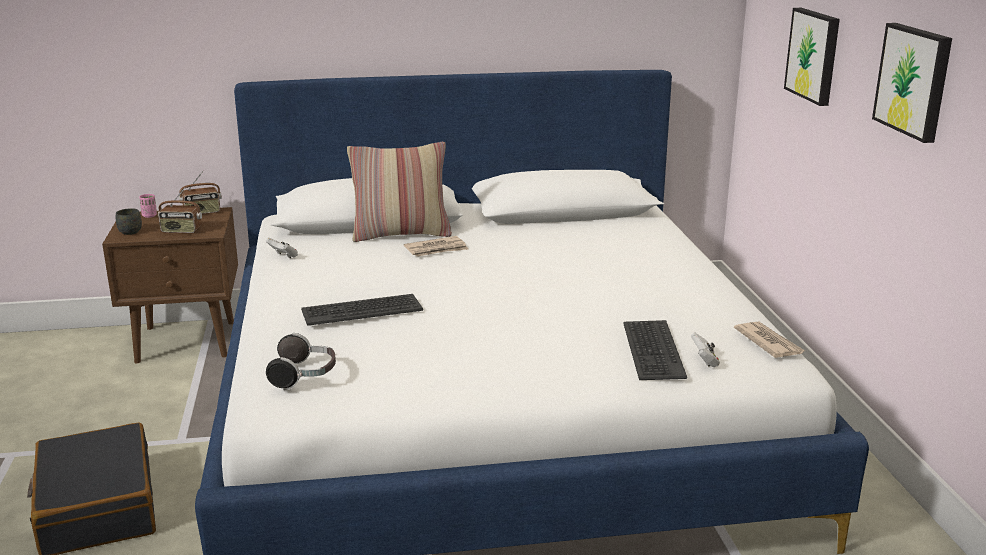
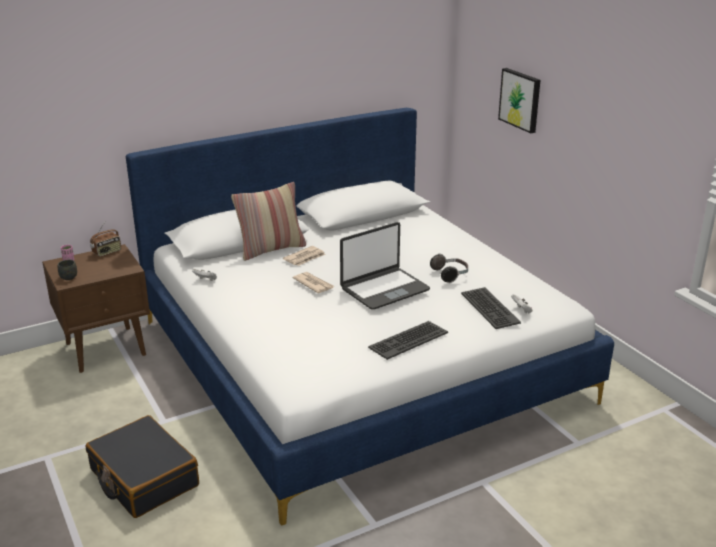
camera: 20 degrees left, 5 degrees up
(181, 231) = (107, 270): radio -> none
(304, 376) = (304, 364): headphones -> headphones (450, 275)
(362, 310) = (299, 312): keyboard -> keyboard (408, 340)
(509, 300) = (384, 289): none -> laptop
(768, 342) = (547, 291): newspaper -> newspaper (313, 284)
(914, 81) = (603, 124): picture -> none

